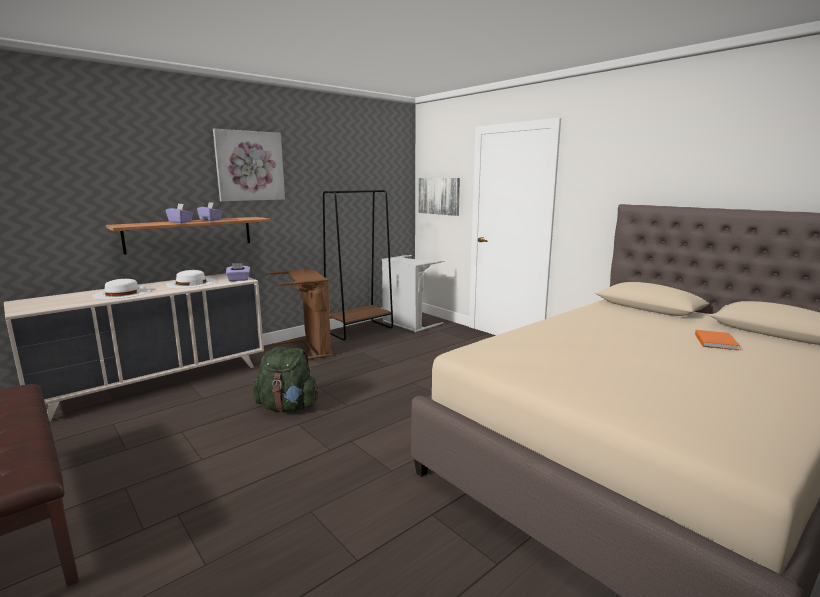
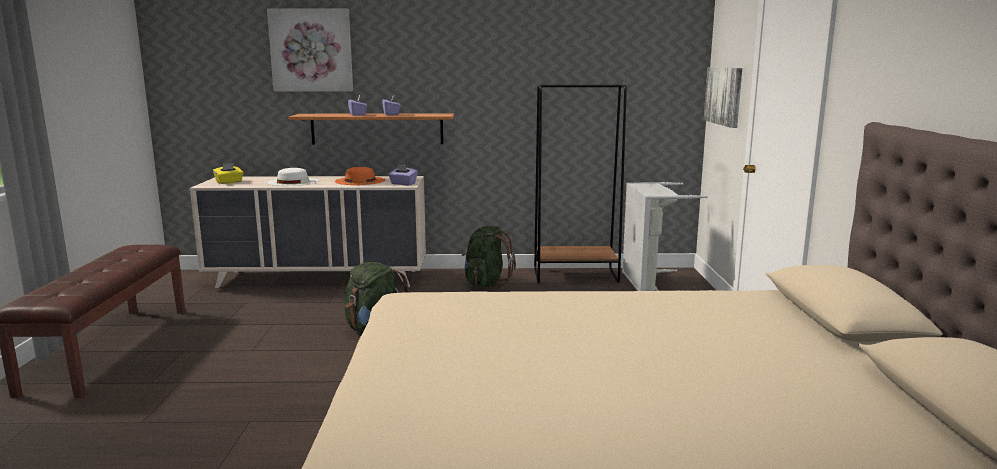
camera: 40 degrees right, 0 degrees up
(44, 304) = (229, 182): none -> yellow tissue box
(191, 283) = (360, 181): white hat -> orange hat
(249, 166) = (449, 53): picture -> picture (311, 50)
(308, 349) = (486, 283): brown laundry basket -> green backpack
(716, 341) = (778, 386): orange book -> none

